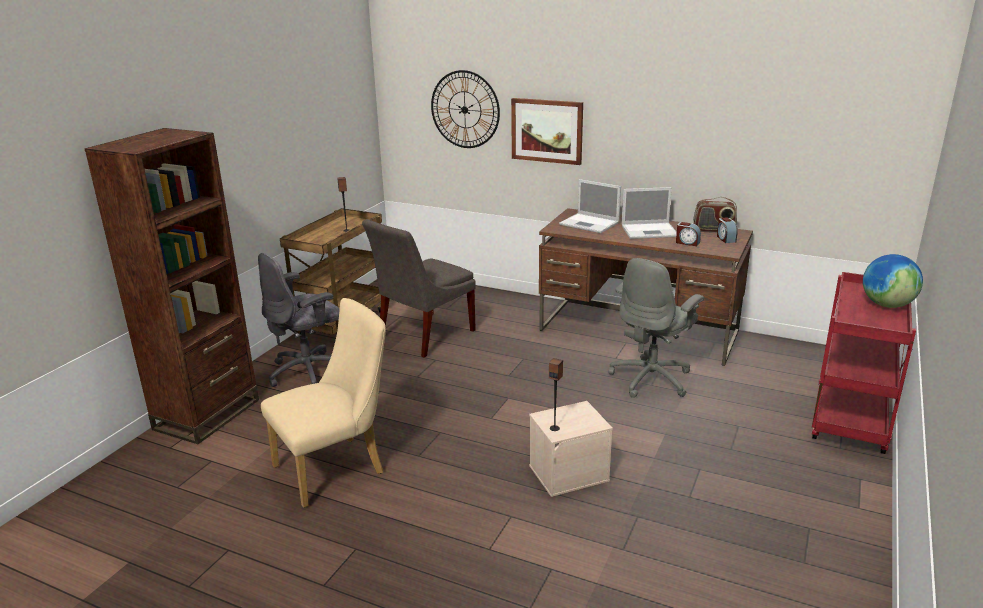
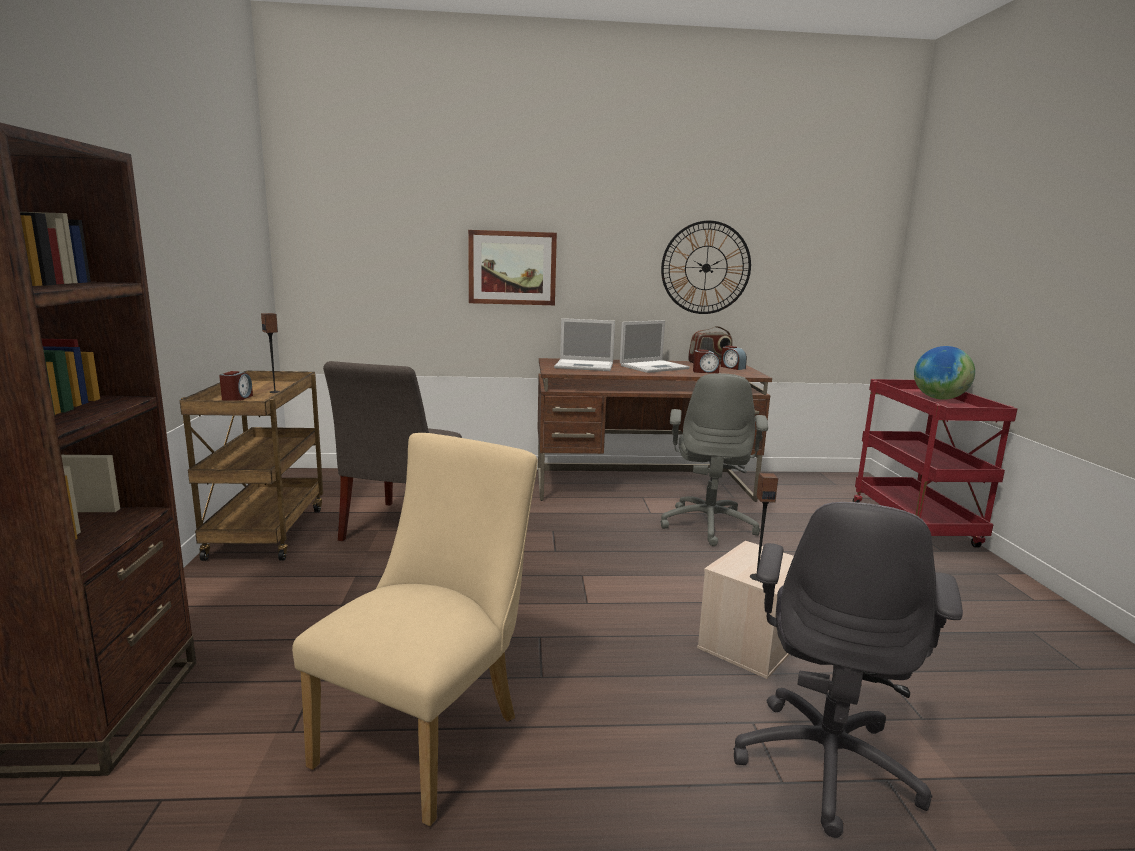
camera: 30 degrees left, 10 degrees down
(309, 372) = (261, 602): grey office chair -> grey office chair (827, 763)
(320, 235) = (237, 398): none -> alarm clock
(465, 109) = (403, 246): wall clock -> wall clock (706, 268)

